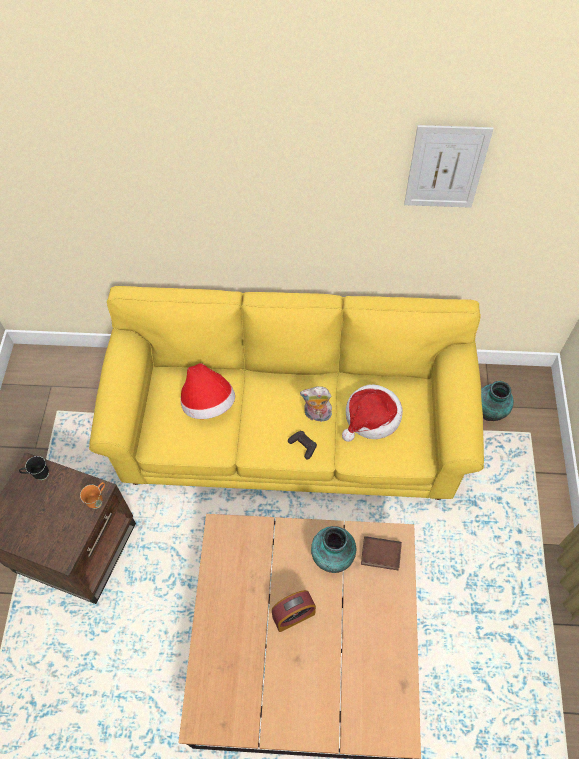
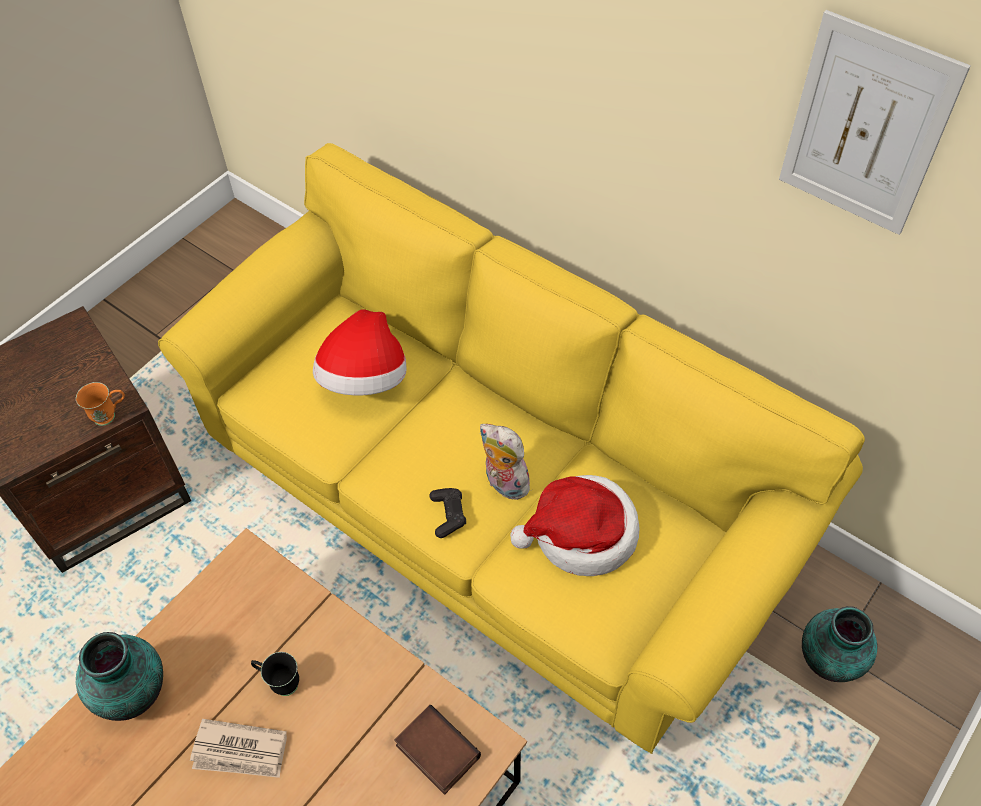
camera: 35 degrees right, 5 degrees down
(38, 475) = (71, 342): black mug -> black mug (280, 682)
(293, 615) = (240, 751): alarm clock -> newspaper
(332, 557) = (364, 705): vase -> vase (136, 694)

